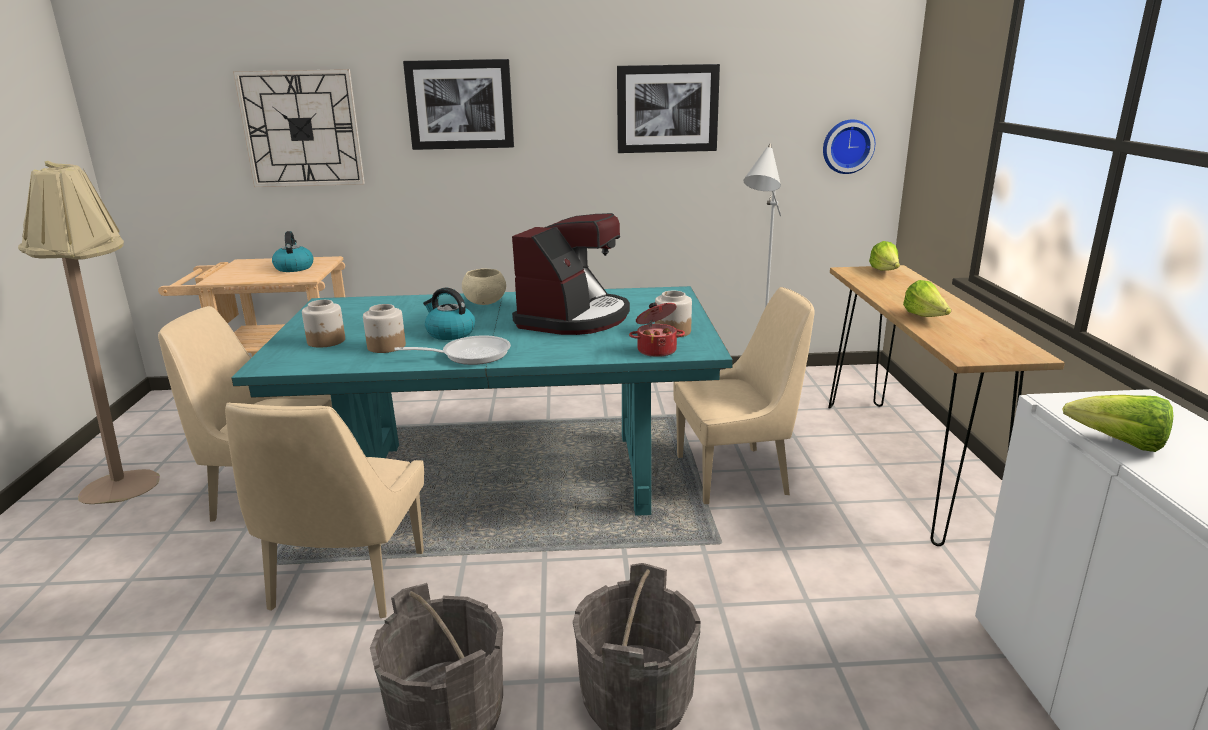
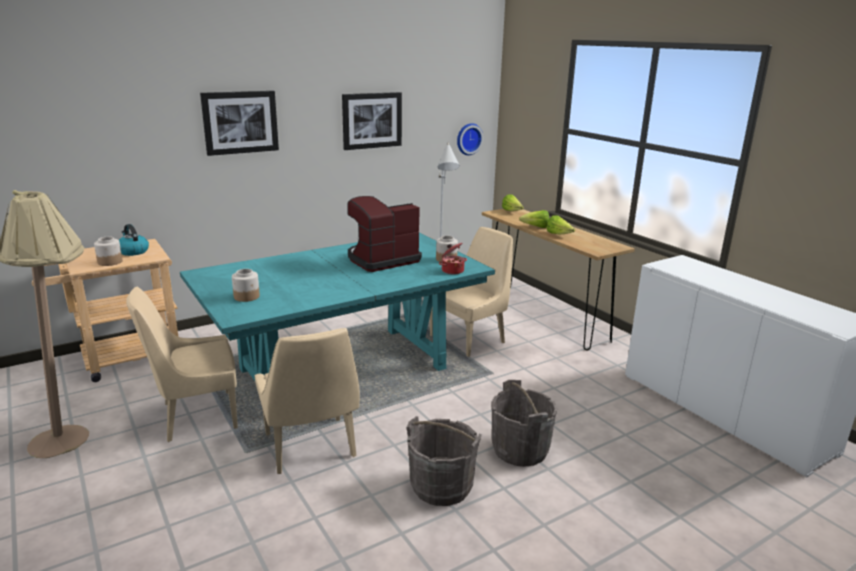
camera: 30 degrees left, 0 degrees up
(301, 129) = (119, 144): wall clock -> none
(386, 346) = (293, 293): jar -> jar (110, 262)
(450, 333) = (320, 279): kettle -> none
(470, 355) = (354, 290): frying pan -> none
(484, 303) = (311, 258): beige bowl -> none
(574, 318) = (381, 260): coffee machine -> coffee machine turned 120 degrees counterclockwise
(1119, 443) = (693, 278): lettuce -> lettuce (536, 227)

